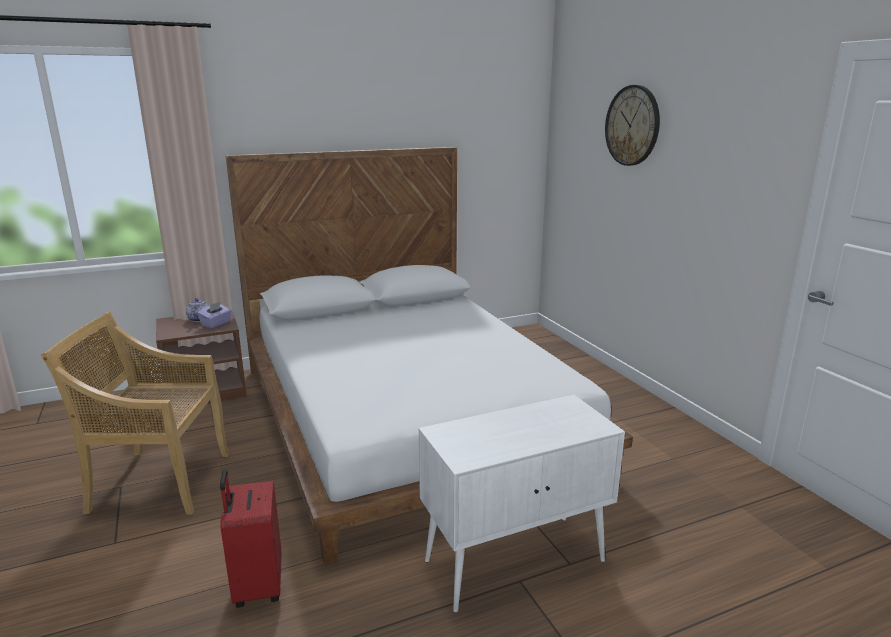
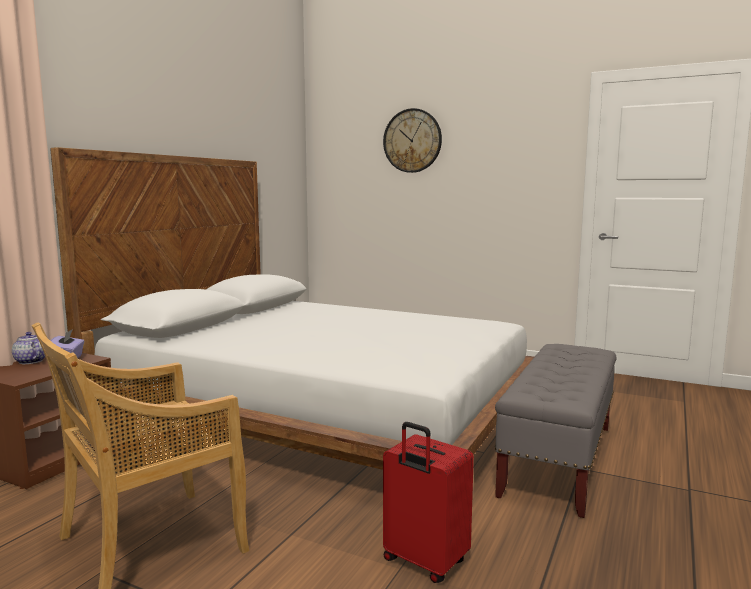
camera: 40 degrees left, 10 degrees down
(516, 560) = (558, 459): white cabinet -> grey bench

